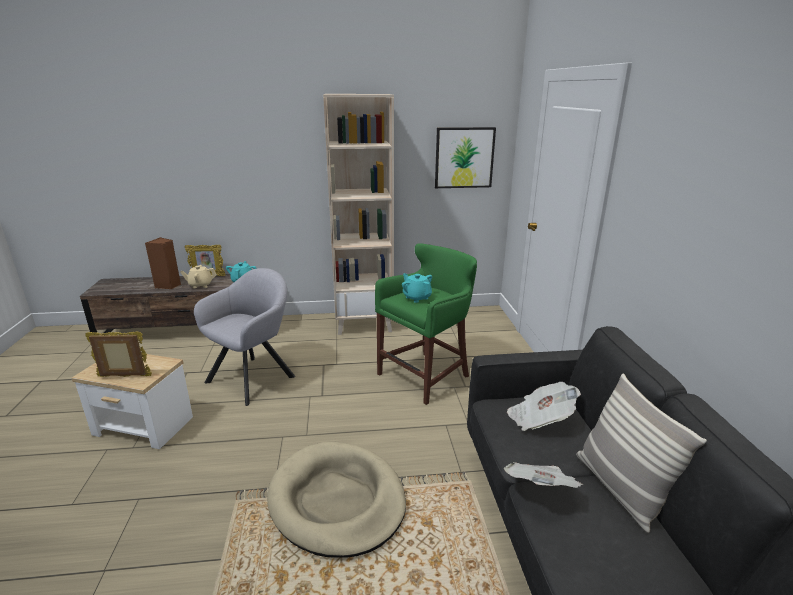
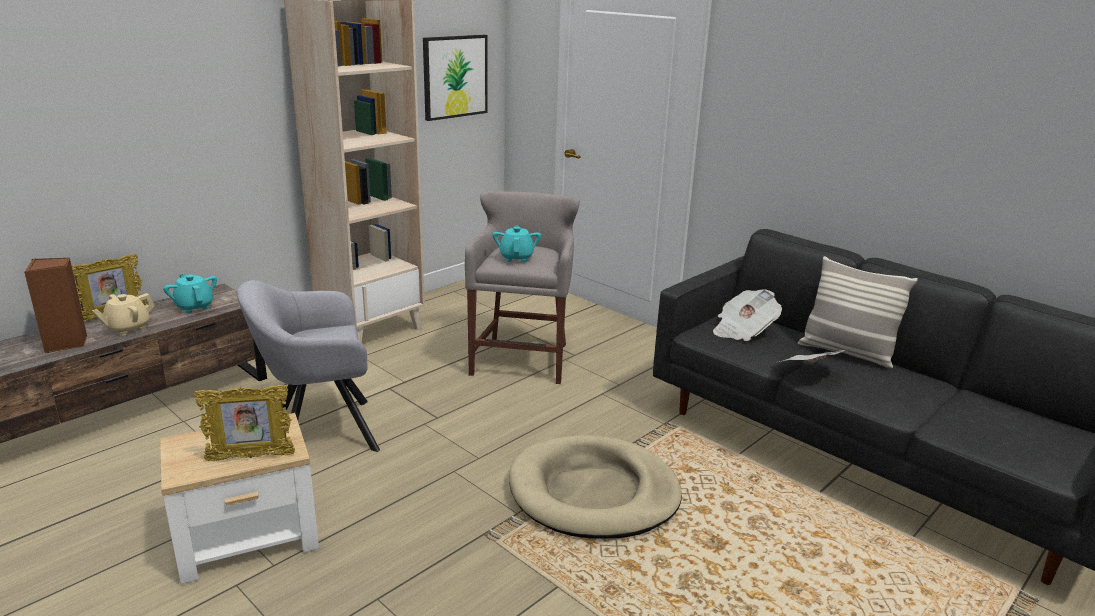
camera: 40 degrees left, 0 degrees up
(124, 377) = (251, 457): picture frame -> picture frame turned 150 degrees counterclockwise
(254, 377) = (317, 432): grey armchair -> grey armchair turned 105 degrees counterclockwise
(416, 297) = (516, 257): turquoise teapot -> turquoise teapot turned 75 degrees clockwise
(426, 375) = (522, 358): green stool -> grey stool

